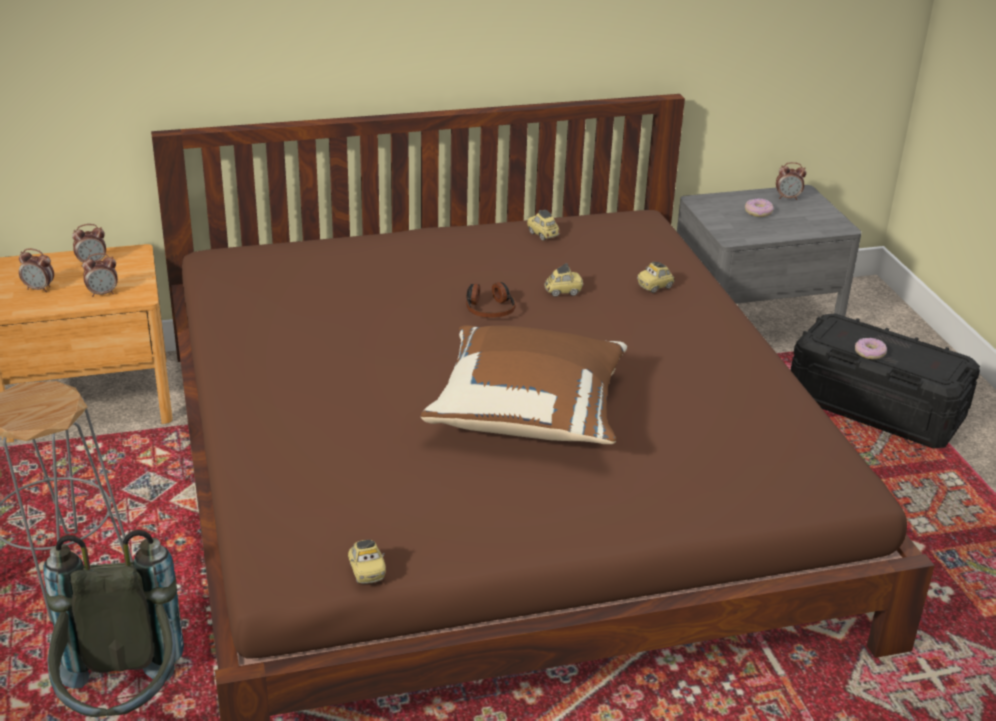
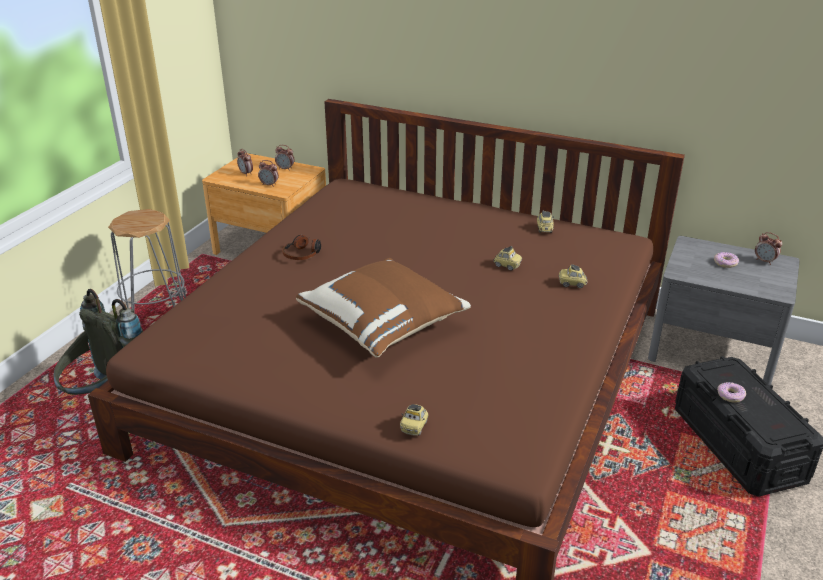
camera: 40 degrees right, 0 degrees up
(366, 572) = (182, 368): toy car -> toy car (414, 427)
(489, 308) = (448, 259): headphones -> headphones (303, 254)

